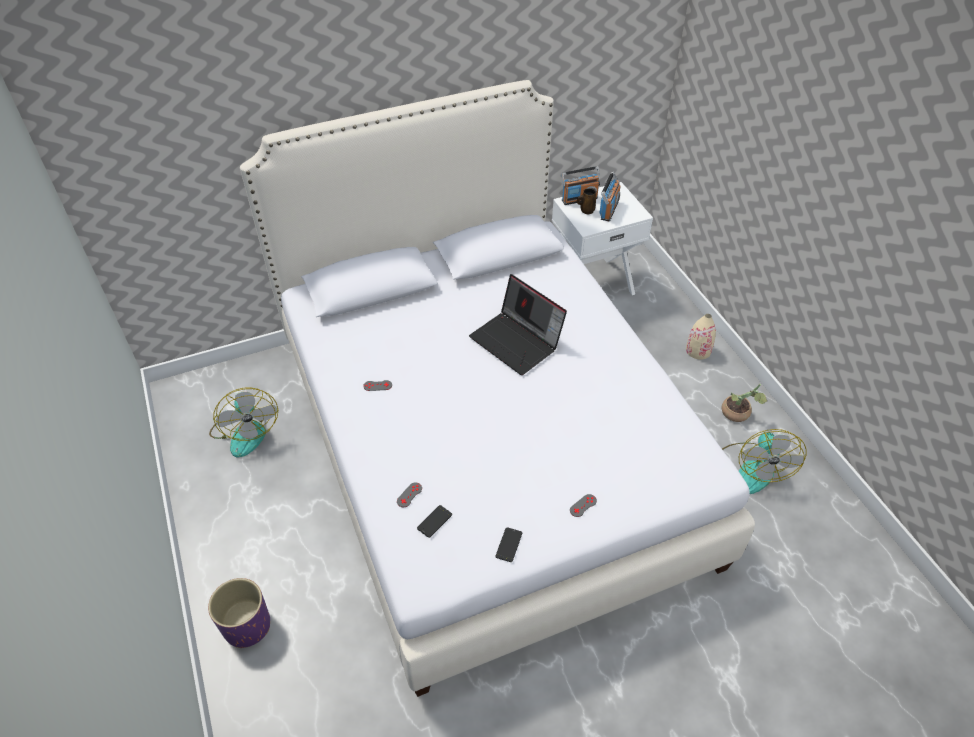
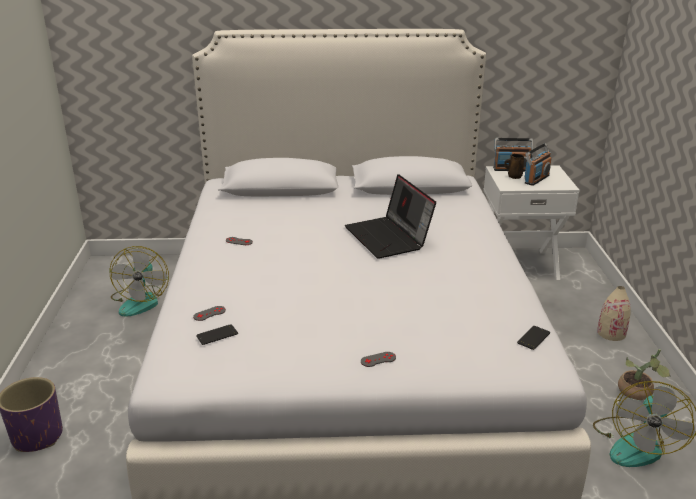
camera: 20 degrees right, 20 degrees down
(509, 545) = (278, 370): phone -> phone (533, 338)

